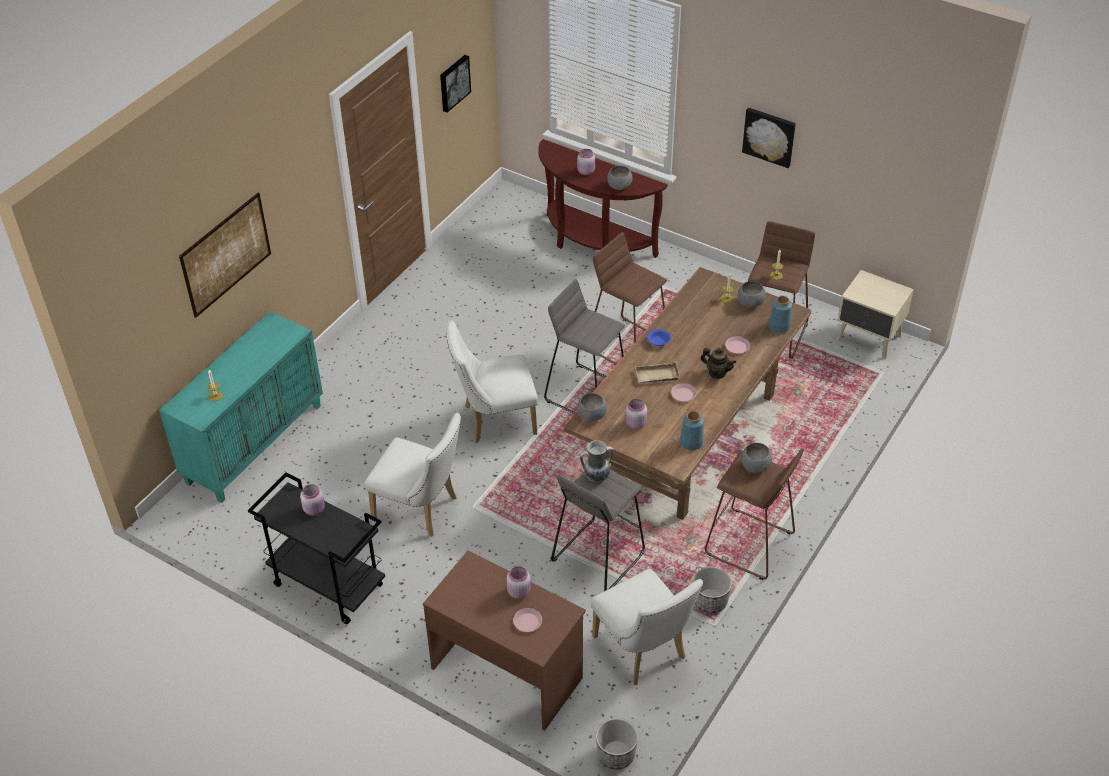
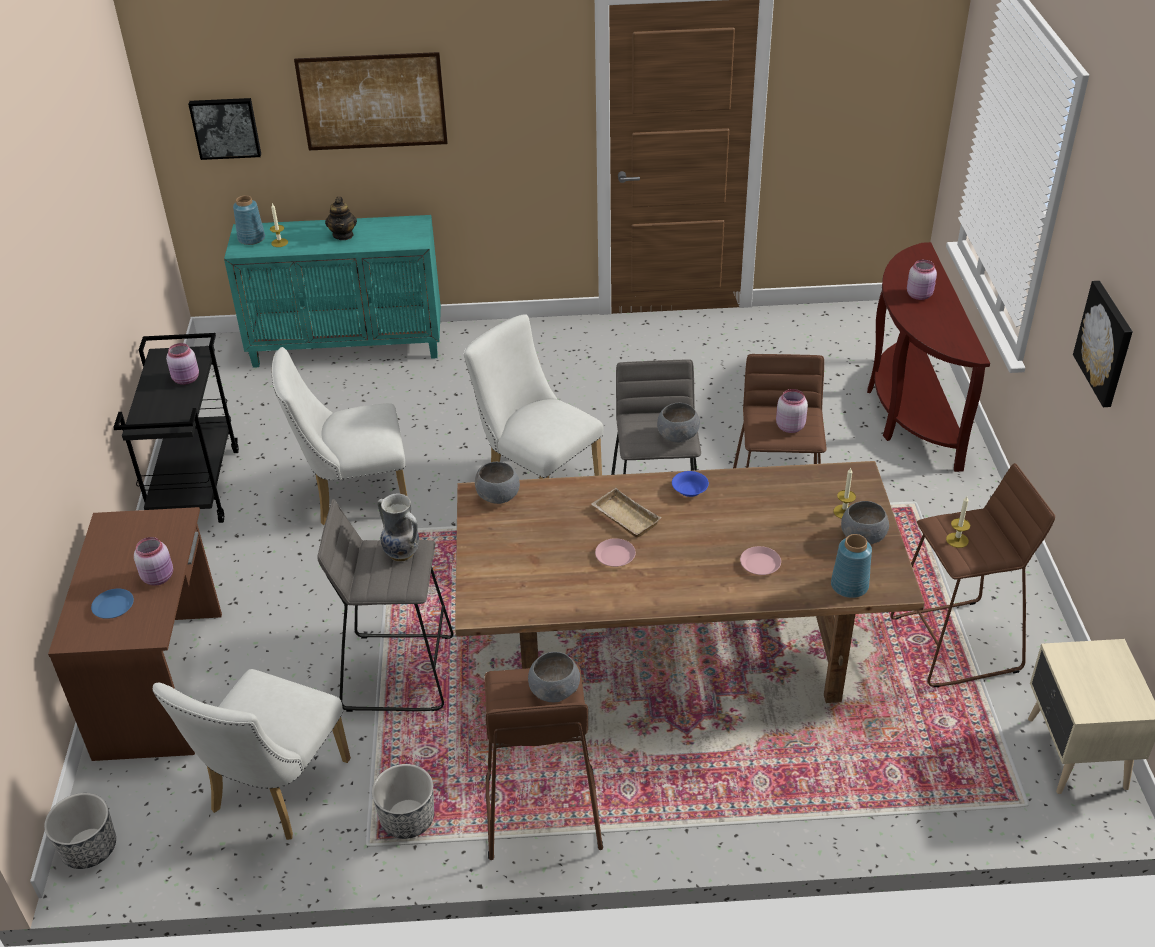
camera: 55 degrees right, 5 degrees down
(421, 510) = (353, 496): white chair -> white chair turned 90 degrees clockwise
(453, 82) = (847, 104): picture -> picture (225, 127)
(527, 622) = (113, 606): pink plate -> blue plate
(619, 186) = (929, 329): grey bowl -> grey bowl (677, 435)
(635, 424) = (518, 538): pink jar -> pink jar (789, 426)
(691, 442) = (532, 604): blue vase -> blue vase (251, 239)
(717, 373) = (689, 568): teapot -> teapot (343, 235)

